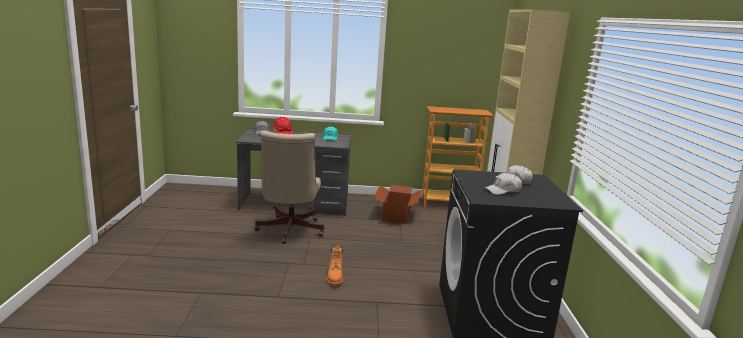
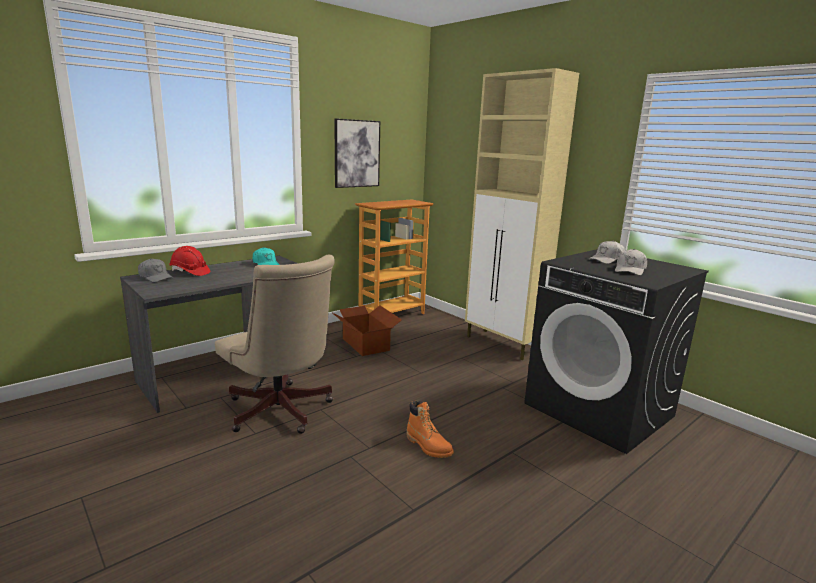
camera: 40 degrees left, 0 degrees up
(434, 67) = (357, 153): none -> picture

